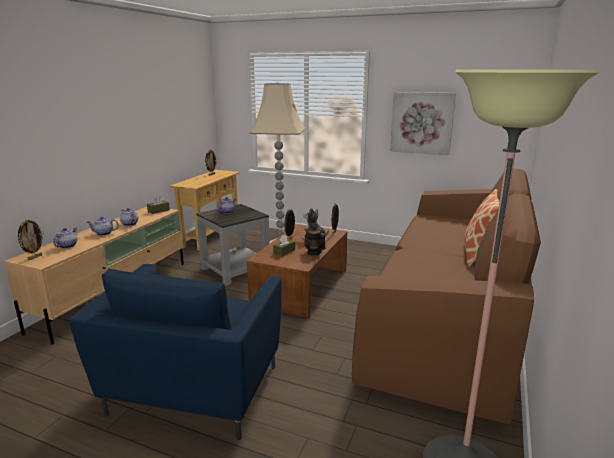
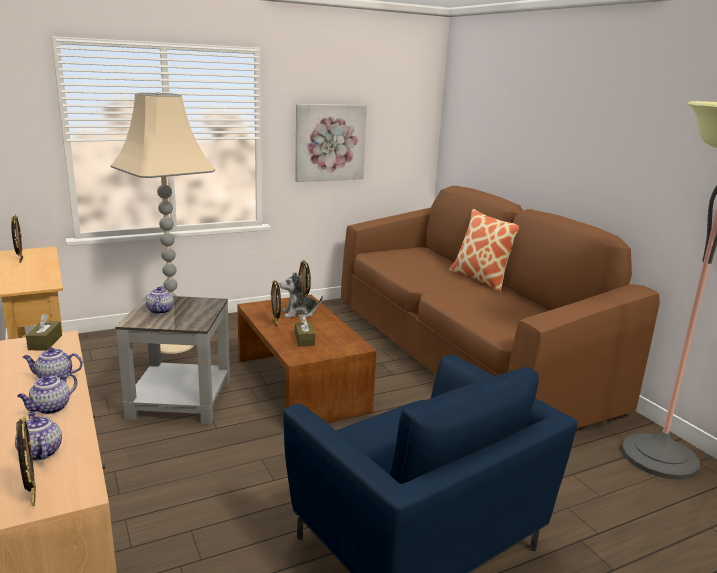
camera: 50 degrees left, 0 degrees up
(314, 252) = (336, 329): teapot -> none

